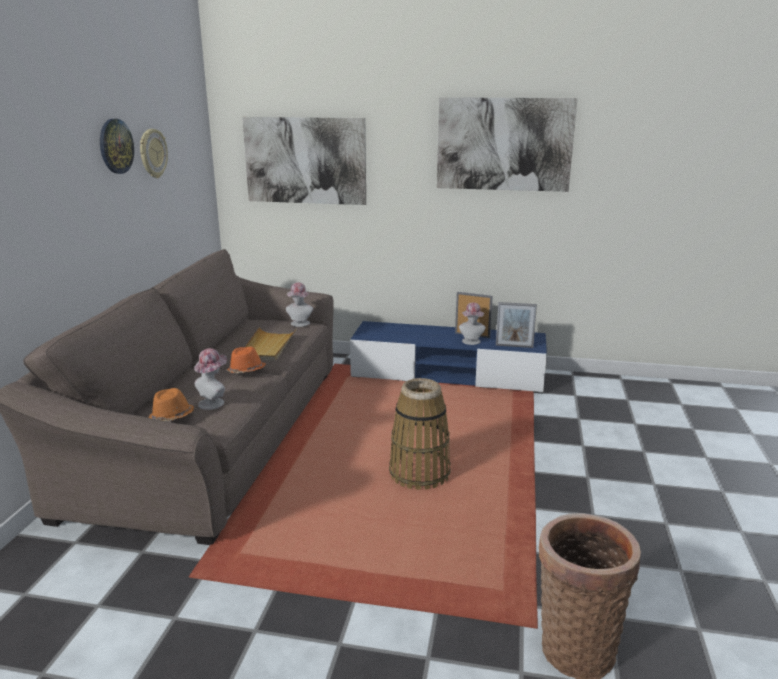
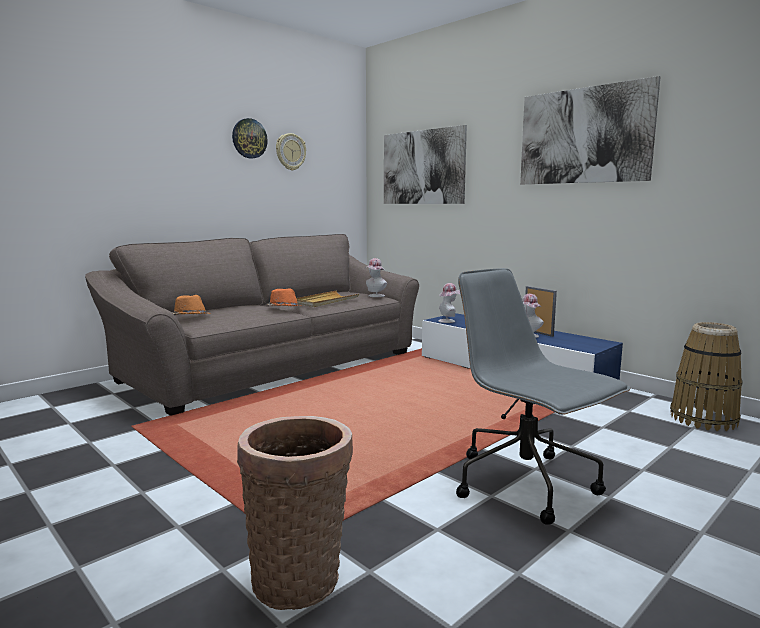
camera: 35 degrees right, 10 degrees down
(214, 402) = (229, 316): hat -> hat (448, 321)
(419, 473) = (376, 421): basket -> basket (703, 419)
(514, 346) = (567, 344): picture frame -> none
(600, 494) = (526, 485): none -> grey office chair

